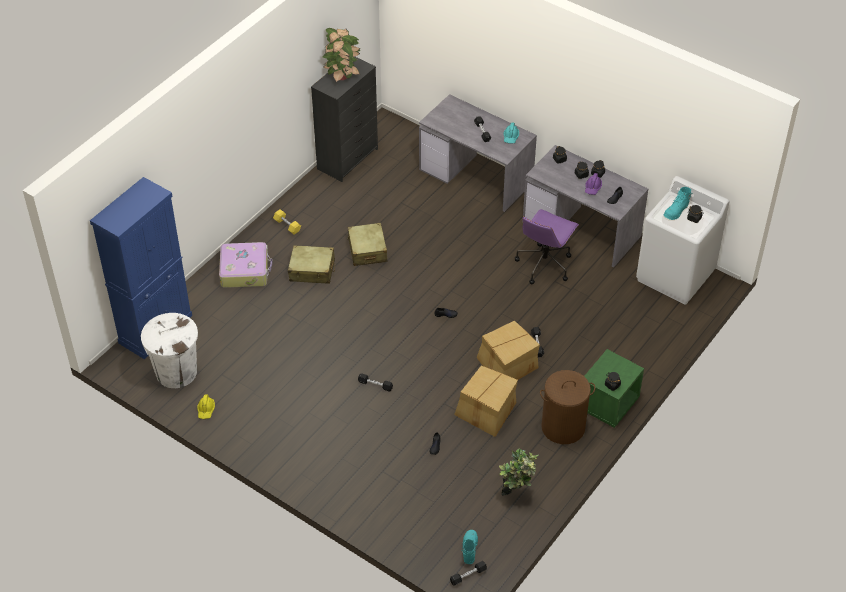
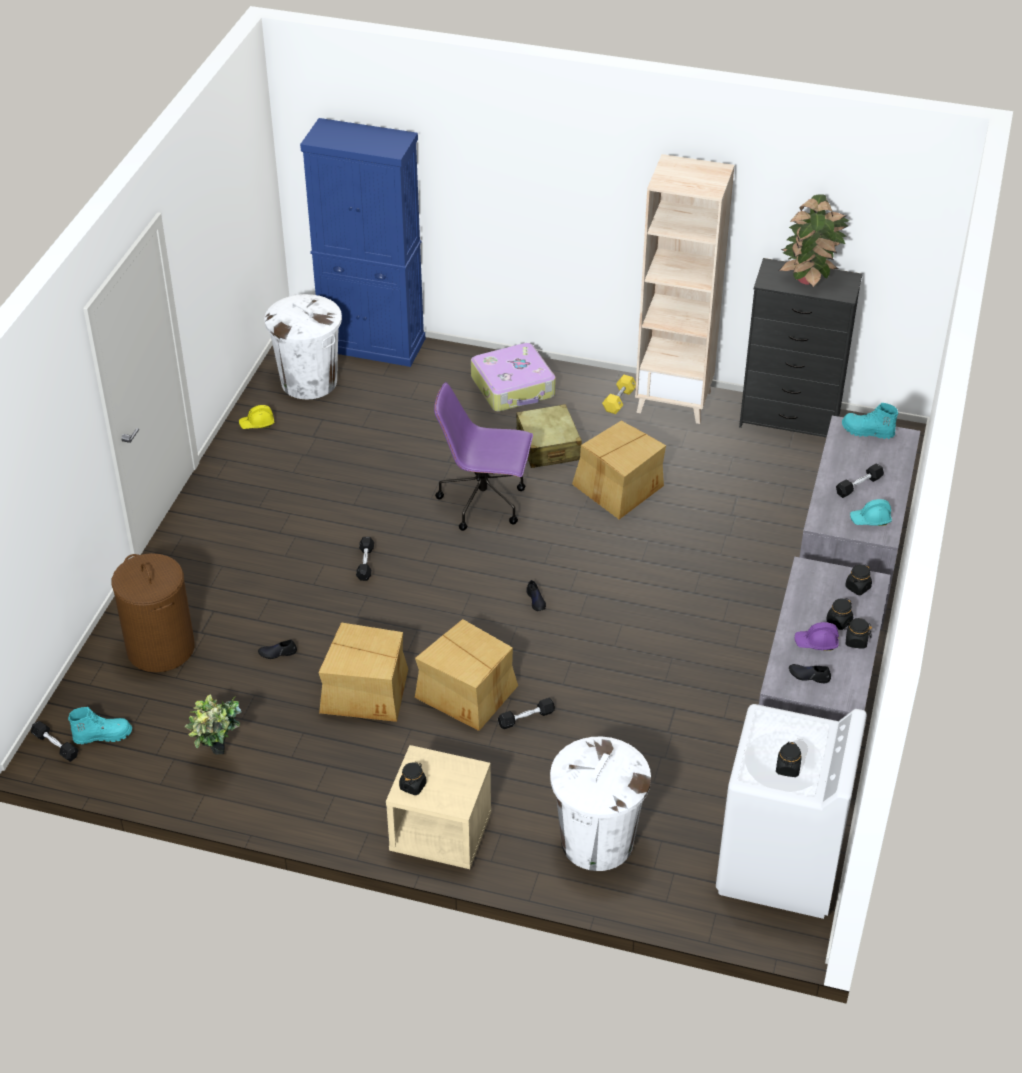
camera: 70 degrees right, 5 degrees down
(302, 202) = (674, 401): none -> beige bookcase
(367, 250) = (618, 488): beige suitcase -> cardboard box
(544, 264) = (705, 686): purple office chair -> purple office chair (484, 502)
(563, 427) = (369, 789): brown laundry basket -> brown laundry basket (160, 648)
(608, 404) = (440, 835): green nightstand -> beige nightstand
(636, 341) = (596, 842): none -> white trash can
(676, 211) = (790, 740): turquoise boot -> turquoise boot (867, 432)

